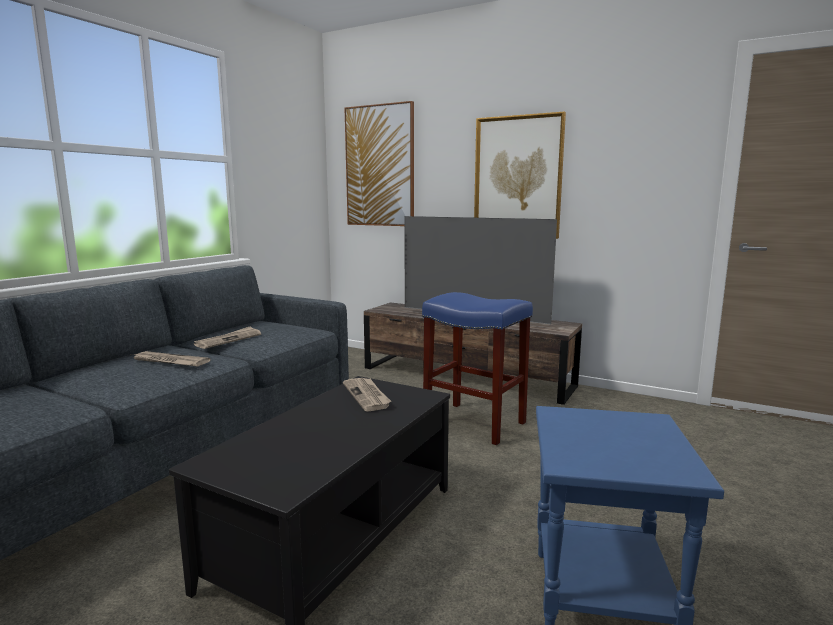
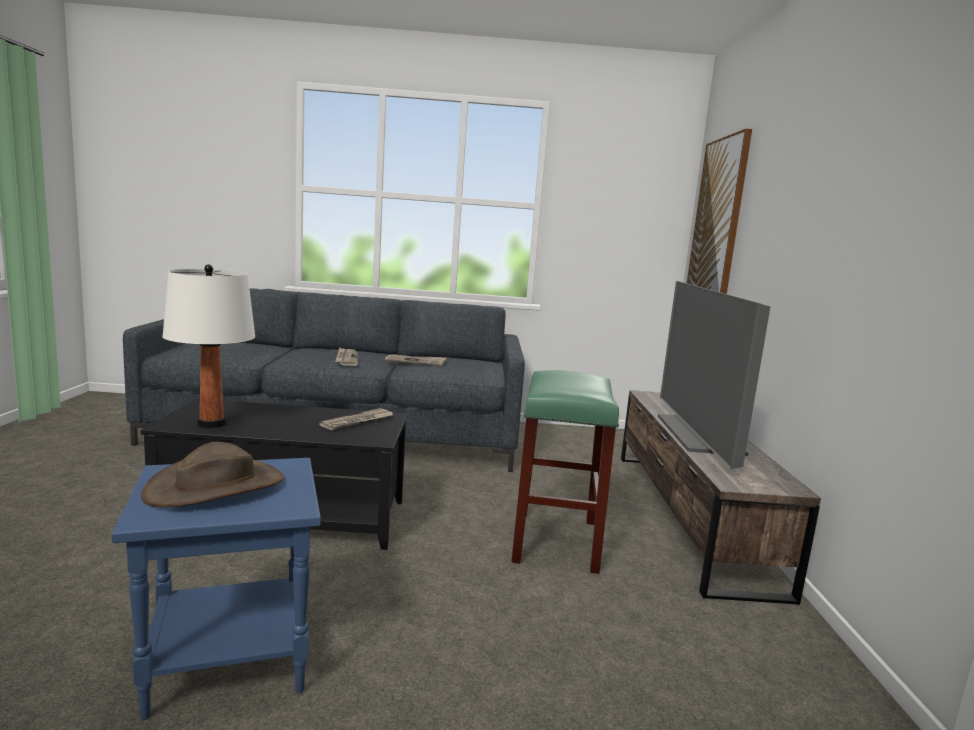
camera: 60 degrees right, 0 degrees up
(306, 463) = (212, 423): none -> white table lamp
(476, 423) = (556, 541): blue stool -> green stool
(517, 177) = (812, 237): picture -> none
(610, 443) = (216, 486): none -> brown hat

